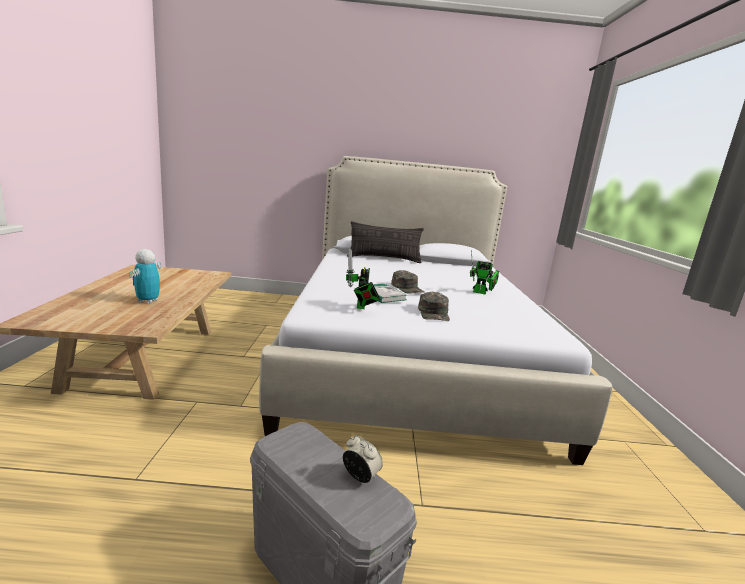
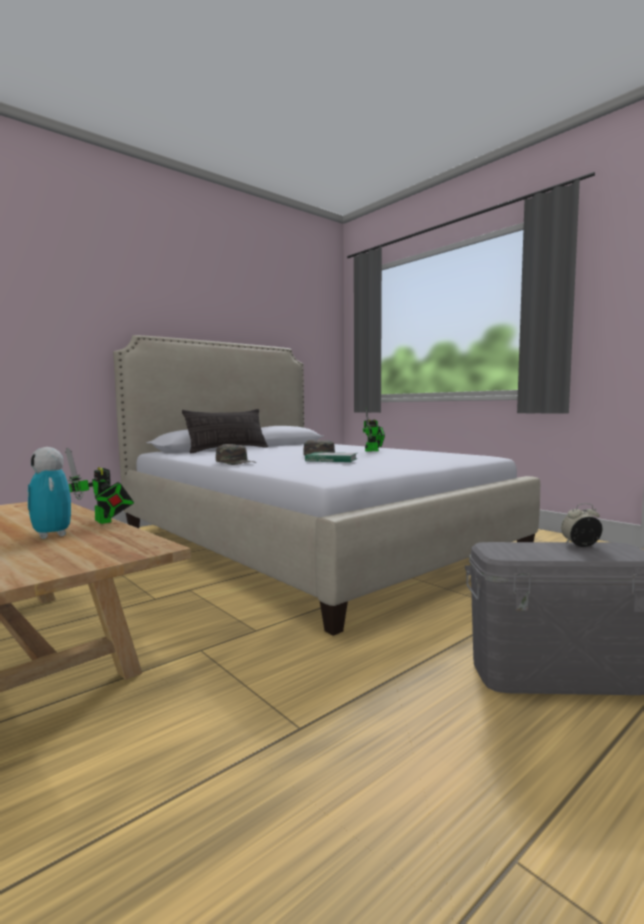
camera: 40 degrees left, 10 degrees down
(361, 307) = (348, 466): toy robot -> toy robot (104, 521)
(434, 313) = (395, 461): green cap -> green cap (236, 462)

